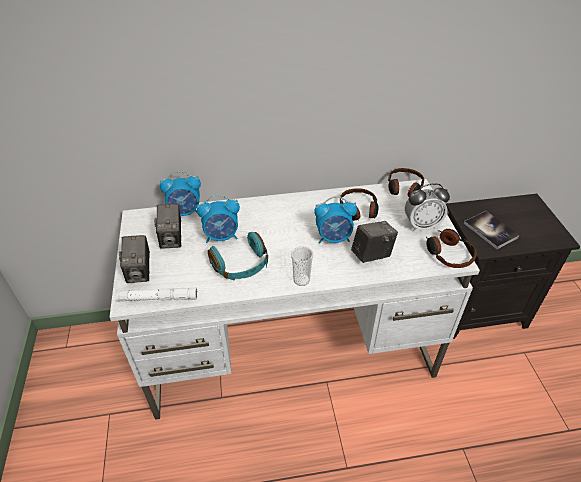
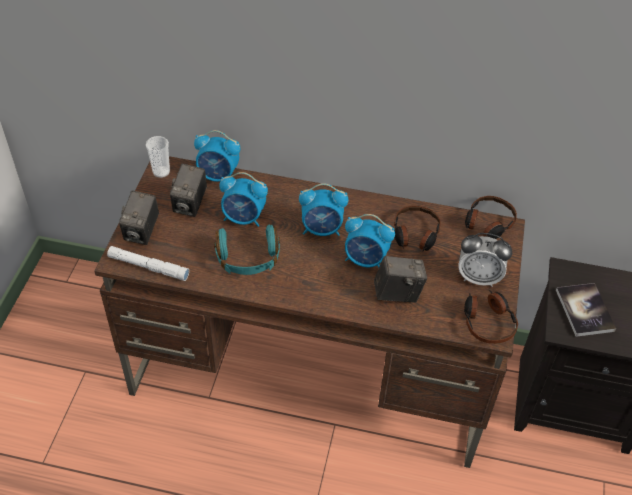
camera: 20 degrees right, 5 degrees up
(288, 226) = (322, 229): none -> alarm clock
(292, 347) = (313, 370): white desk -> brown desk
(301, 280) = (303, 296): cup -> cup (161, 172)

